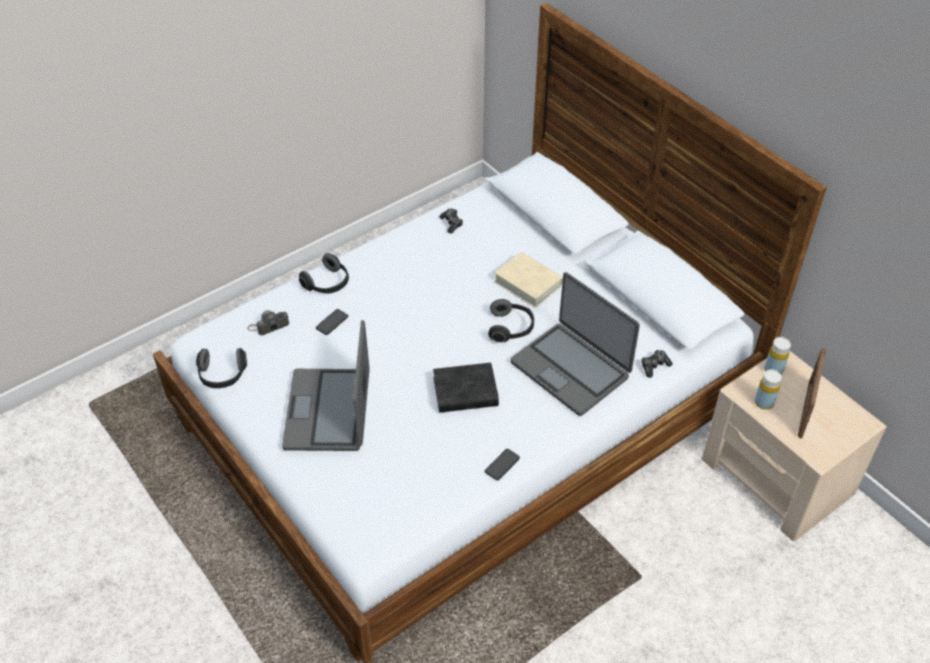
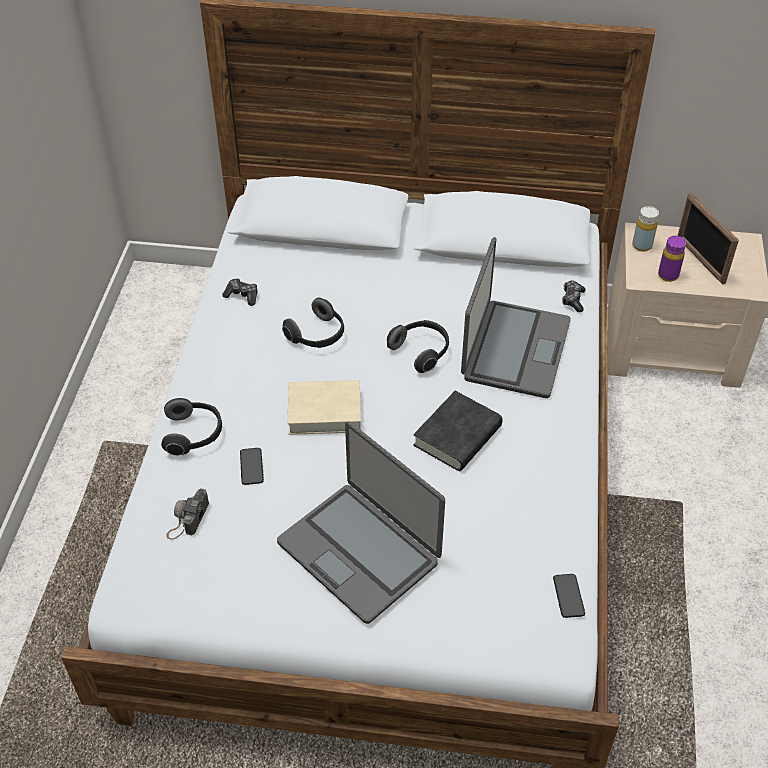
camera: 45 degrees left, 0 degrees up
(222, 376) = (204, 607): headphones -> headphones (317, 336)
(502, 465) = (569, 473): phone -> phone (568, 596)
(528, 283) = (383, 302): beige book -> beige book (324, 411)
(571, 369) = (514, 350): laptop -> laptop turned 75 degrees counterclockwise
(764, 402) = (668, 275): yellow bottle -> purple bottle

